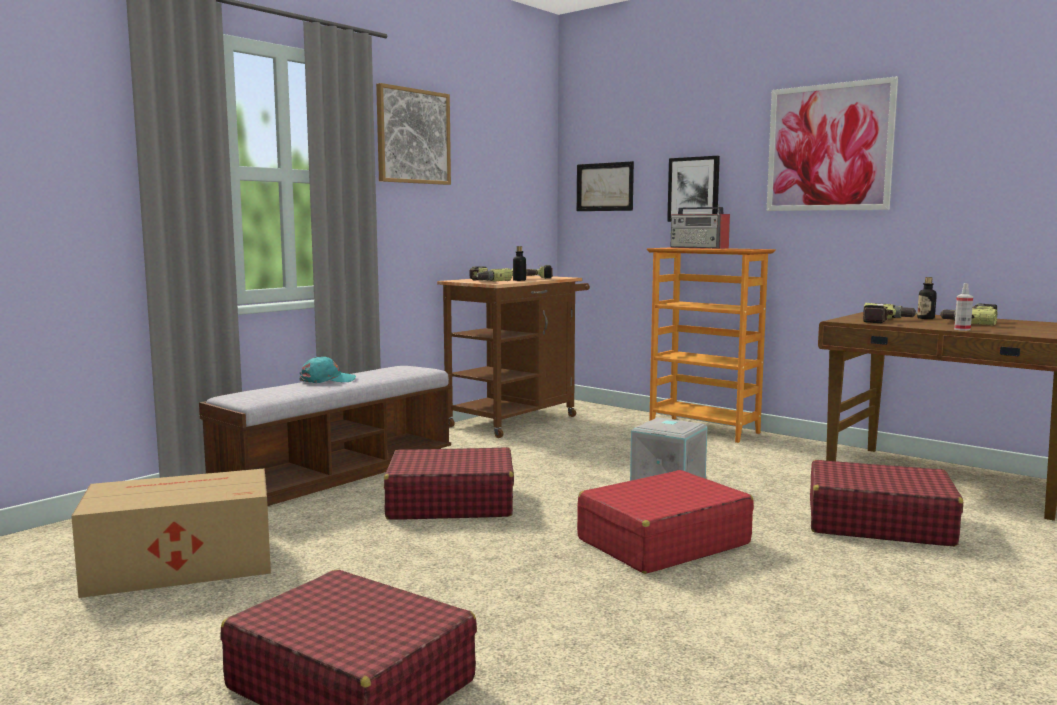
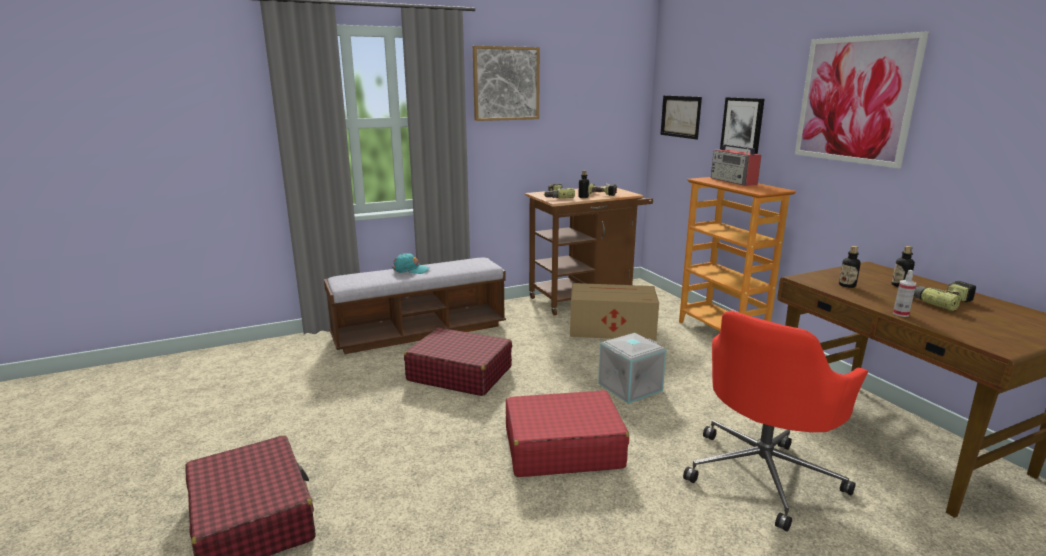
camera: 25 degrees right, 10 degrees up
(178, 565) = (265, 391): cardboard box -> cardboard box (610, 328)
(877, 523) = (763, 474): red suitcase -> red office chair
(886, 321) = (847, 285): power drill -> bottle

